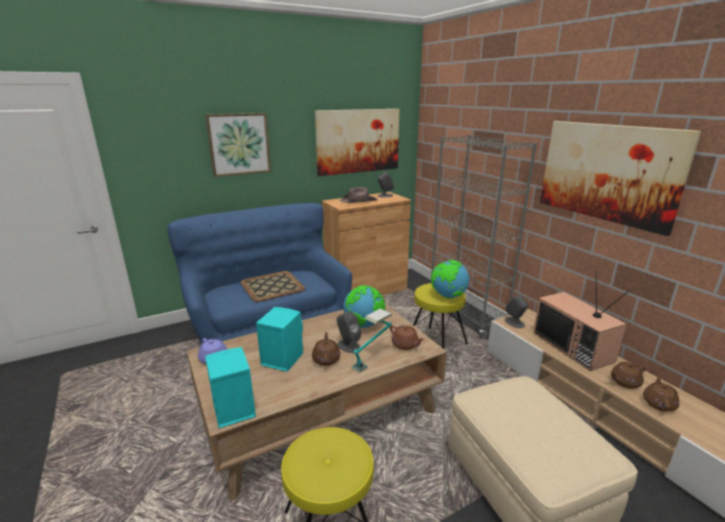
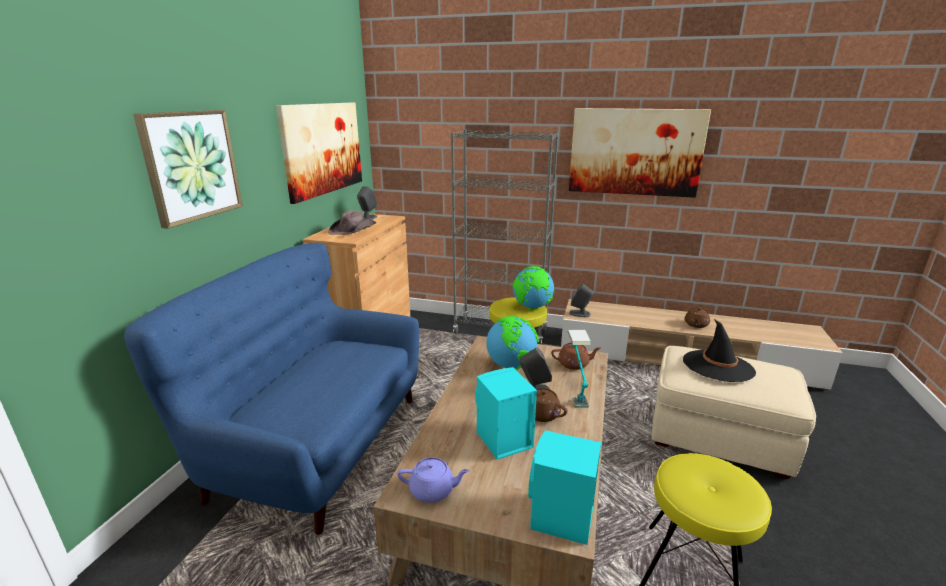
camera: 45 degrees left, 0 degrees up
(272, 286) = (326, 377): tray -> none
(529, 411) = (717, 366): none -> black hat
(574, 347) = (639, 314): television -> none
(658, 403) = (727, 329): brown teapot -> none

